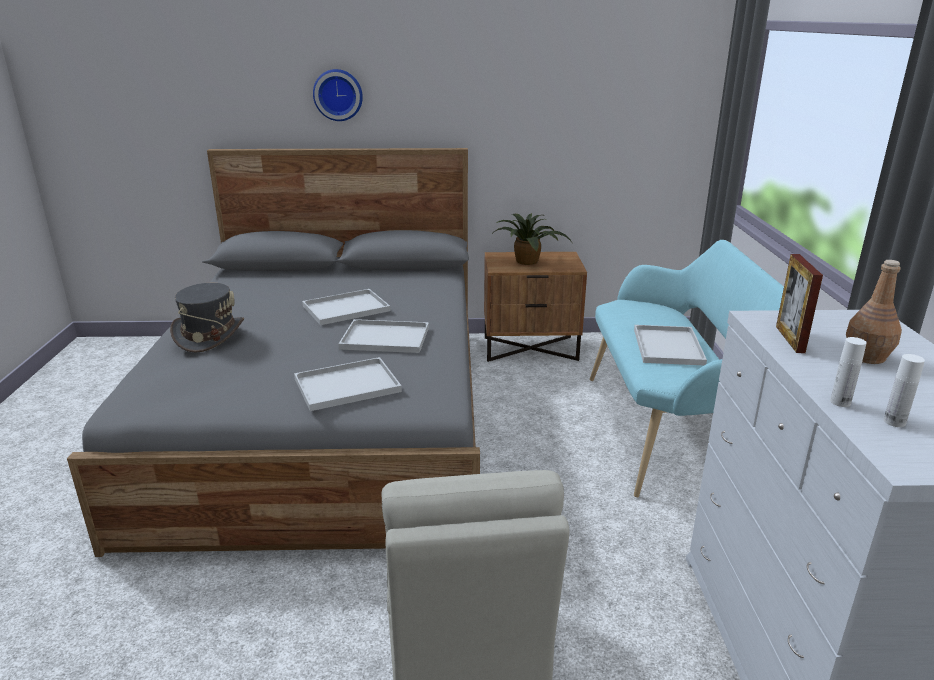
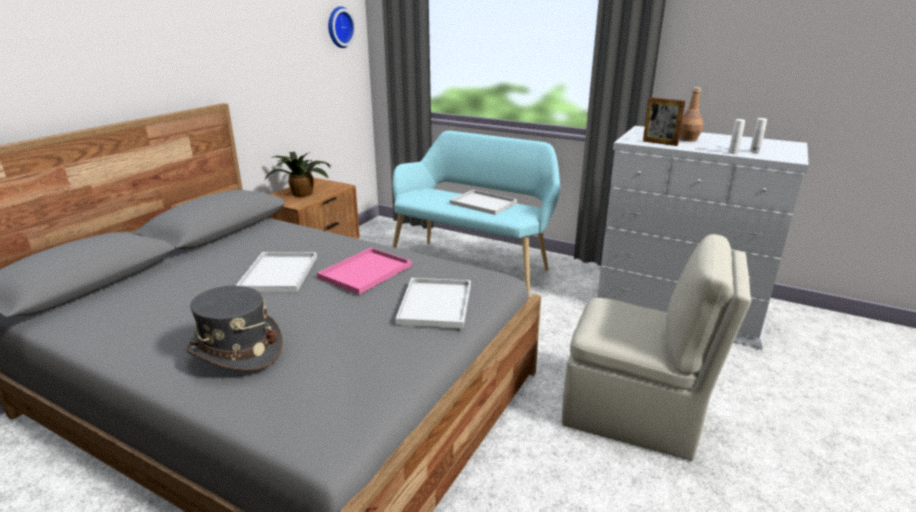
camera: 60 degrees left, 0 degrees up
(338, 95) = (76, 62): wall clock -> wall clock (339, 27)
(387, 337) = (366, 271): white tray -> pink tray

